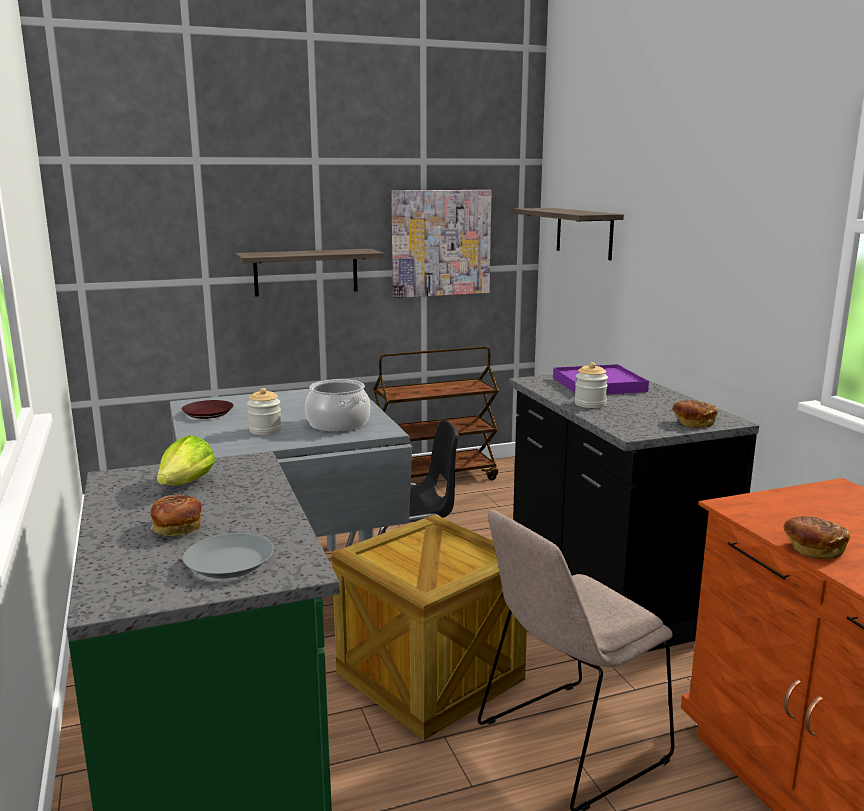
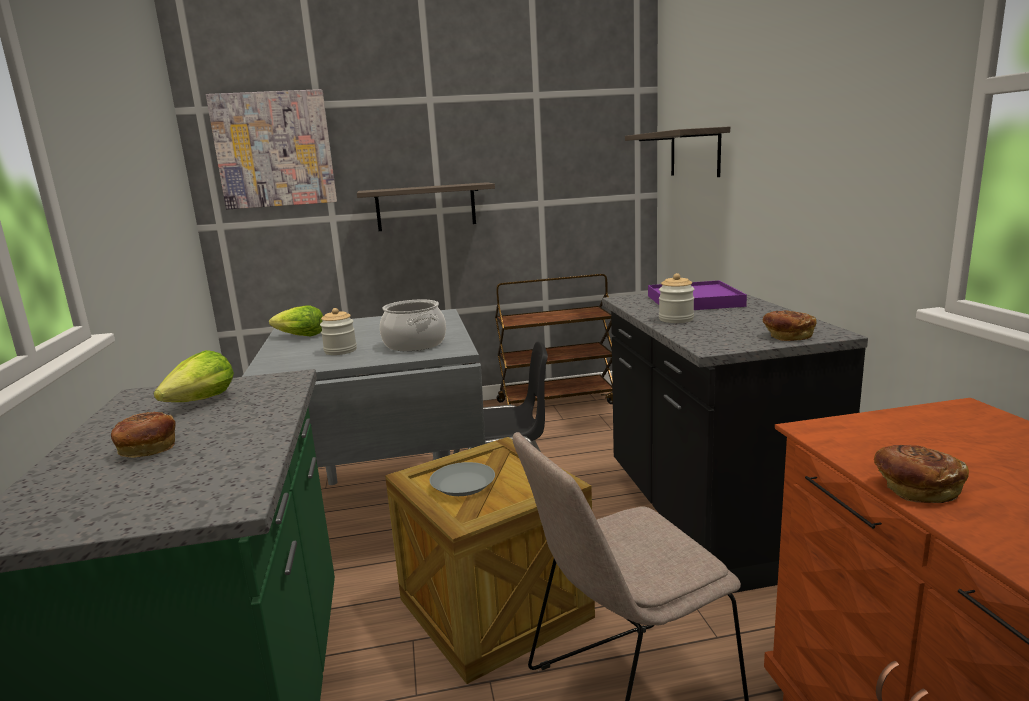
camera: 10 degrees right, 0 degrees up
(208, 413) = (300, 336): brown plate -> lettuce
(229, 563) = (162, 491): grey plate -> grey plate (462, 485)
(441, 243) = (556, 174): picture -> picture (274, 150)

